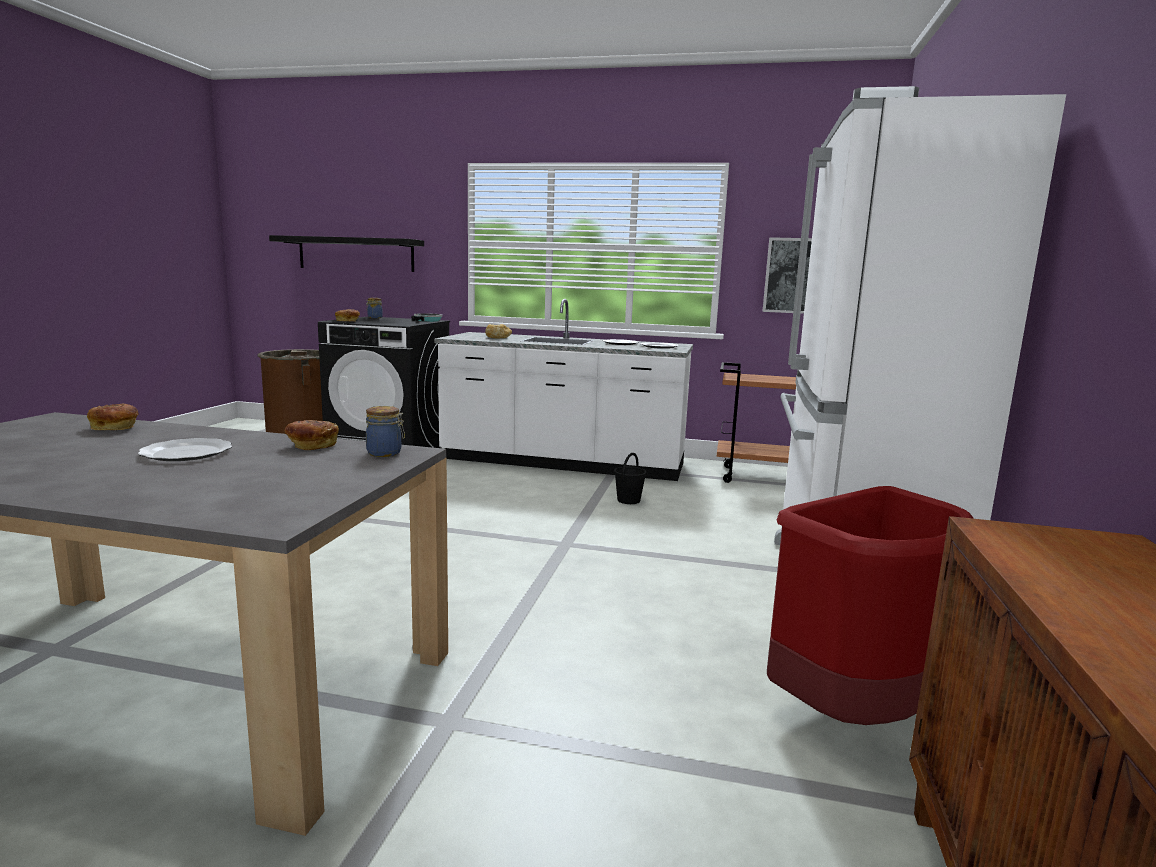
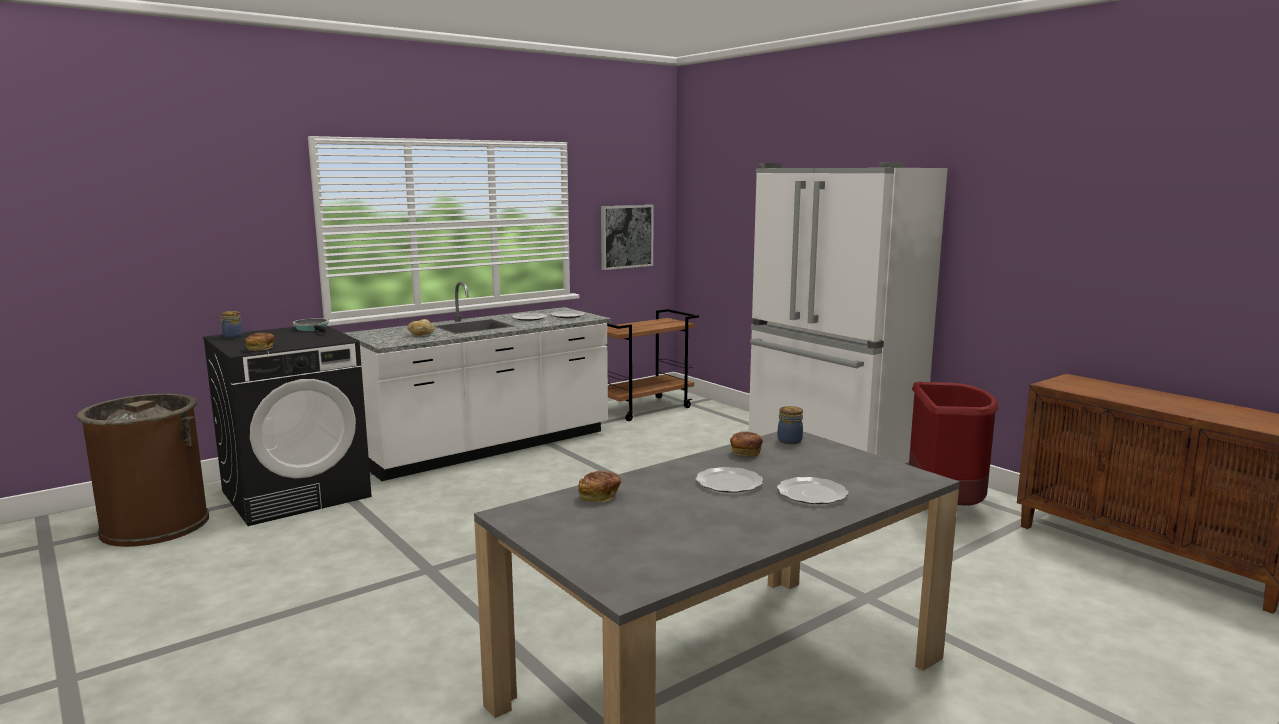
camera: 50 degrees left, 0 degrees up
(165, 482) = (813, 494): none -> plate
(356, 254) = (149, 255): black shelf -> none
(628, 500) = (613, 456): black bucket -> none

